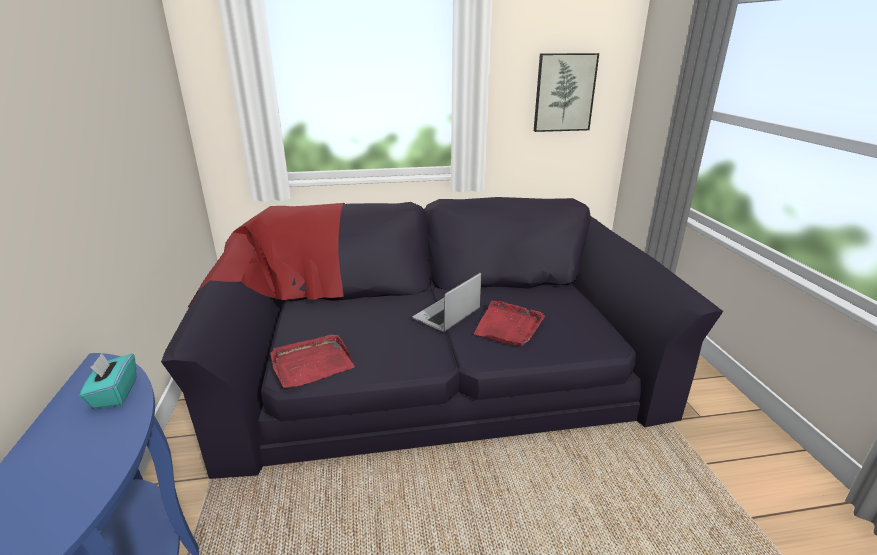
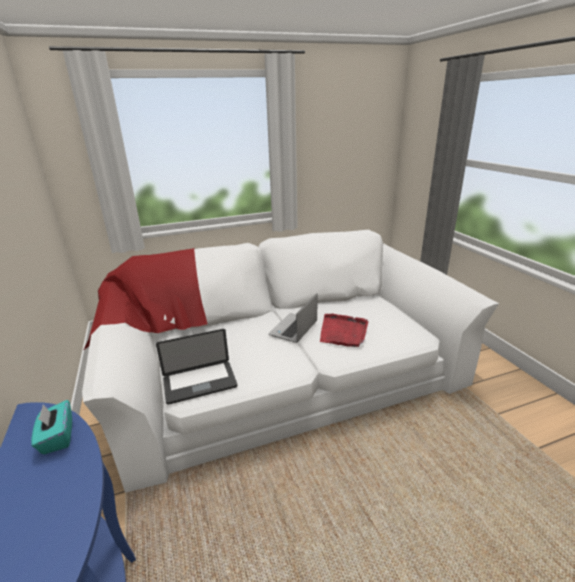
camera: 10 degrees left, 0 degrees up
(311, 363) = (200, 383): red tray -> laptop
(433, 355) = (280, 361): black sofa -> white sofa
(564, 93) = (350, 150): picture -> none

